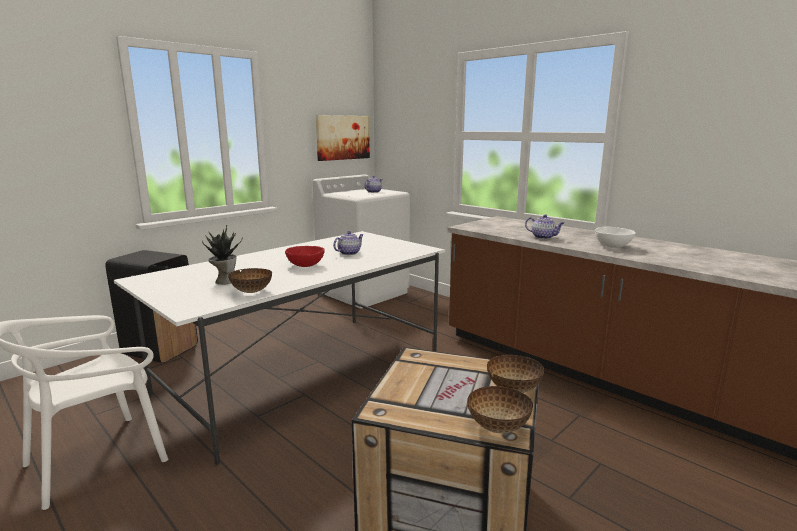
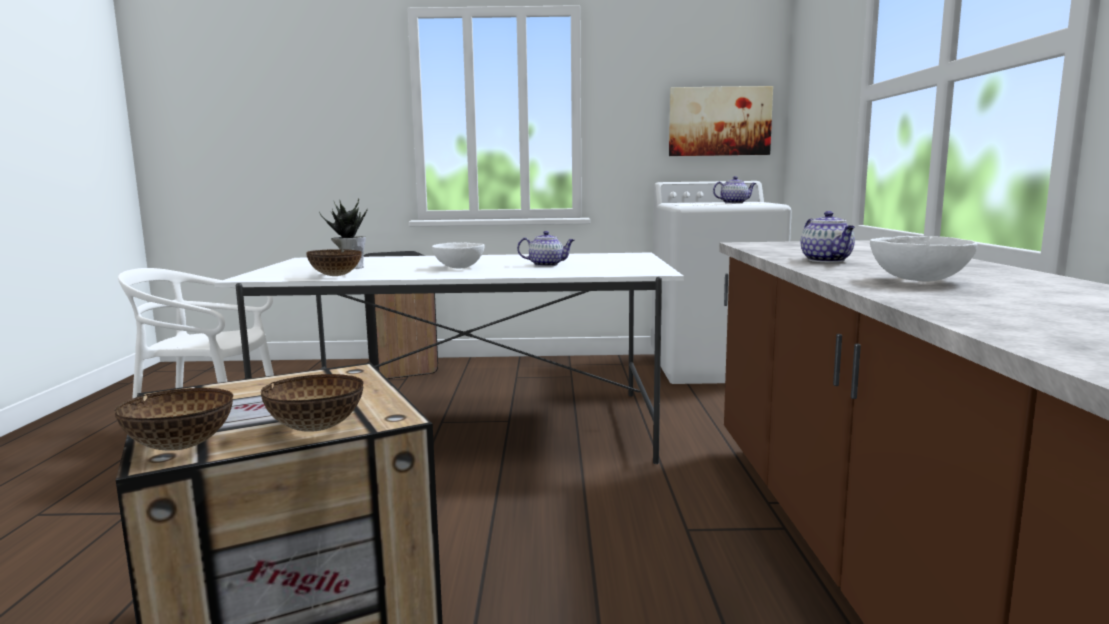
camera: 45 degrees right, 5 degrees down
(305, 265) = (459, 267): red bowl -> white bowl

